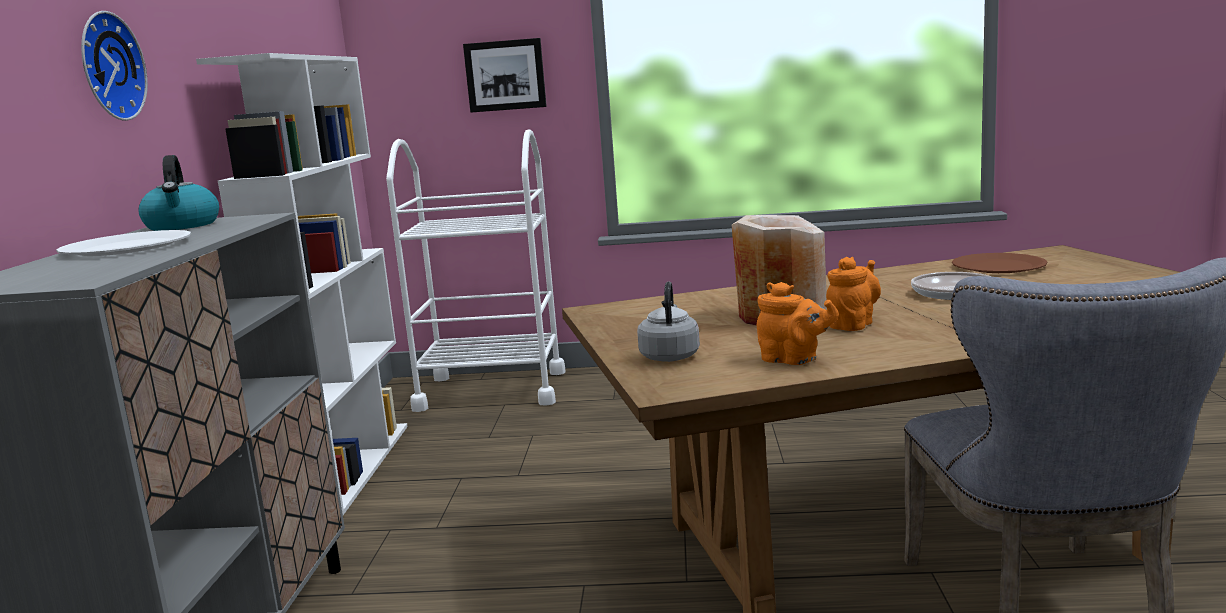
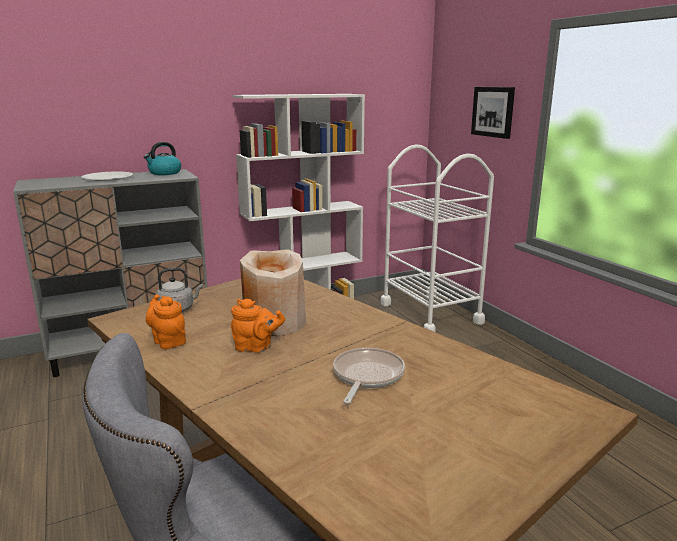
camera: 60 degrees right, 5 degrees up
(107, 67) = (164, 99): wall clock -> none
(793, 360) = (168, 341): orange teapot -> orange teapot turned 135 degrees clockwise
(999, 266) = (489, 385): brown plate -> none

